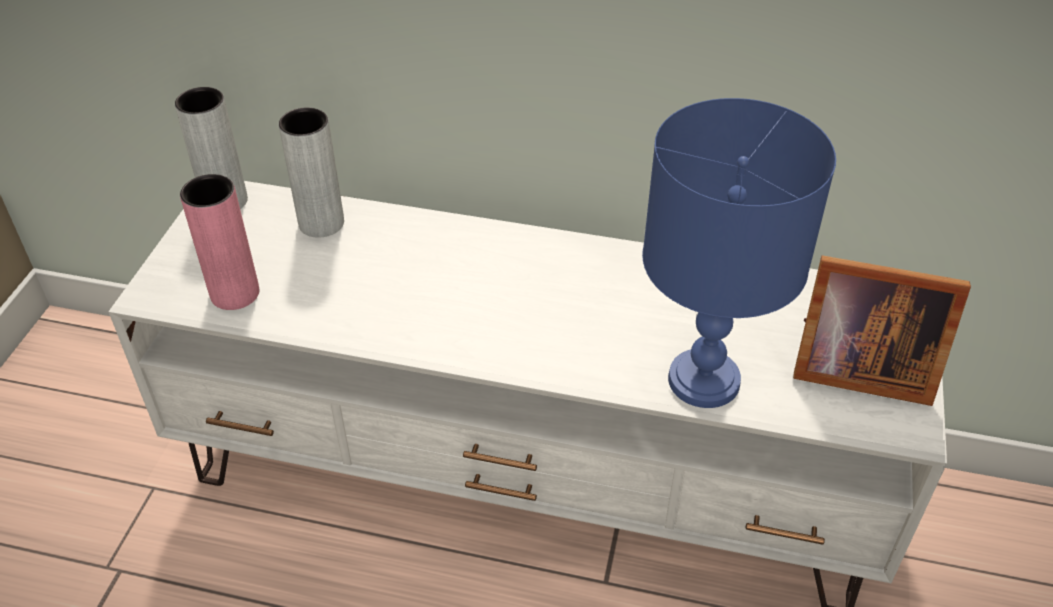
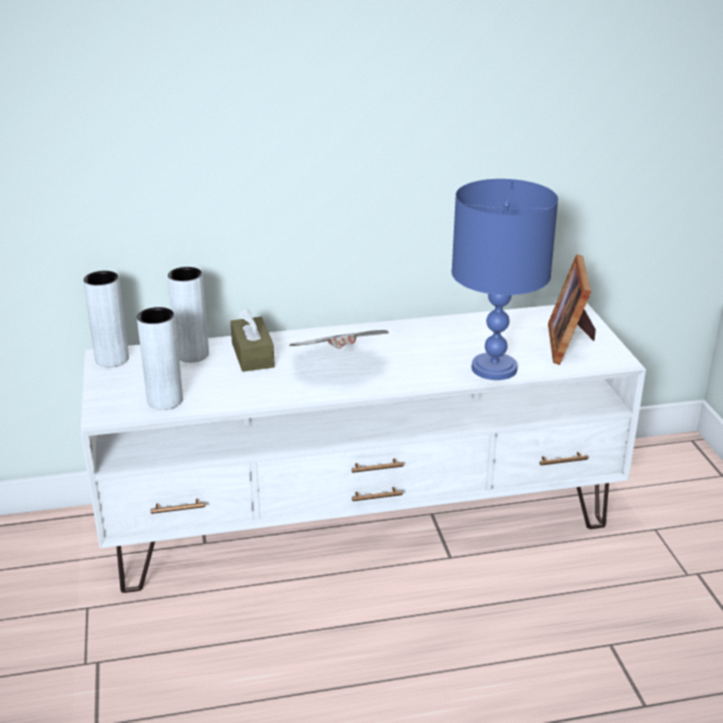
camera: 25 degrees left, 15 degrees down
(235, 293) = (165, 401): pink vase -> grey vase
(393, 247) = (252, 355): none -> brown tissue box
(491, 298) = (338, 363): none -> newspaper
(856, 367) = (571, 343): picture frame -> picture frame turned 105 degrees clockwise

